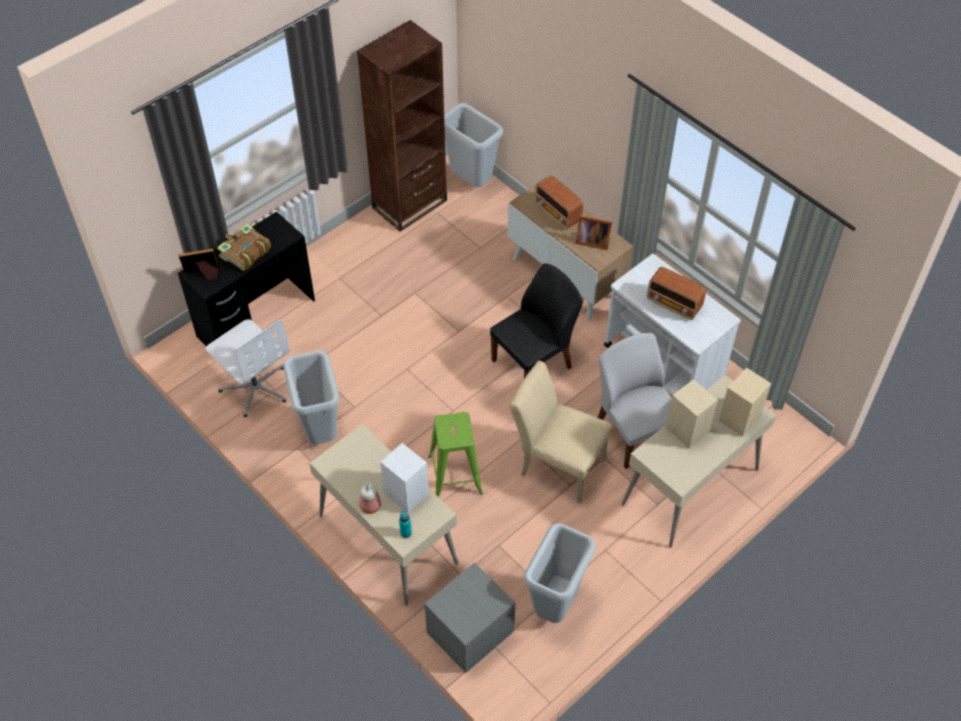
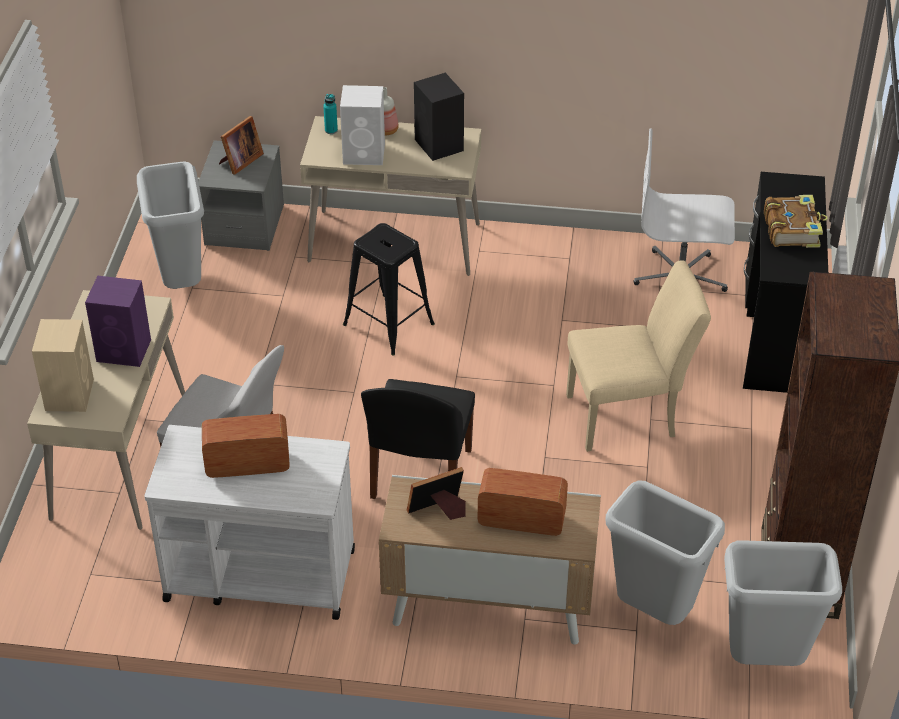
camera: 140 degrees right, 10 degrees down
(203, 273) = (801, 190): picture frame -> picture frame (240, 161)
(321, 432) = (564, 281): grey trash can -> grey trash can (652, 614)
(351, 465) = (439, 146): none -> black speaker
(455, 474) = (389, 325): green stool -> black stool
(556, 464) = (291, 393): beige chair -> beige chair (630, 415)
(686, 429) = (125, 350): beige speaker -> purple speaker

